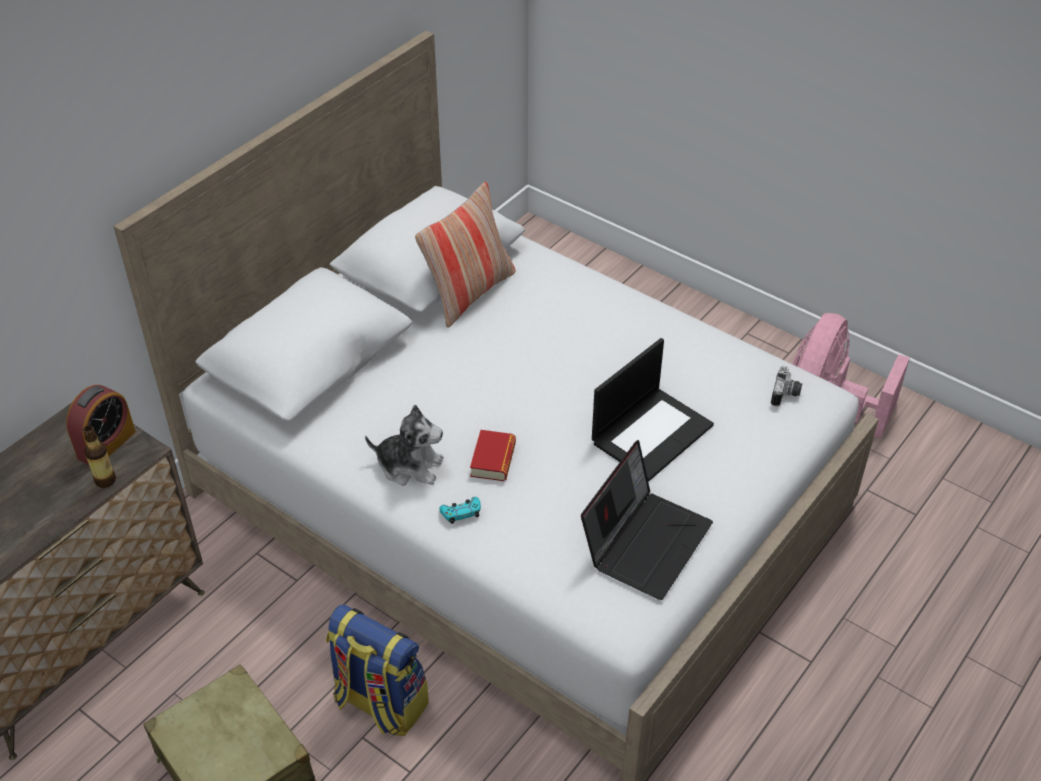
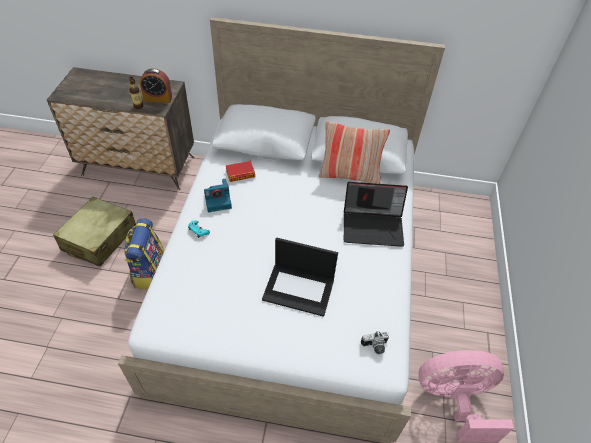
camera: 60 degrees right, 5 degrees up
(410, 466) = (218, 200): plush toy -> camera
(493, 460) = (240, 229): book -> book (240, 174)
(645, 541) = (217, 315): laptop -> laptop (373, 226)

